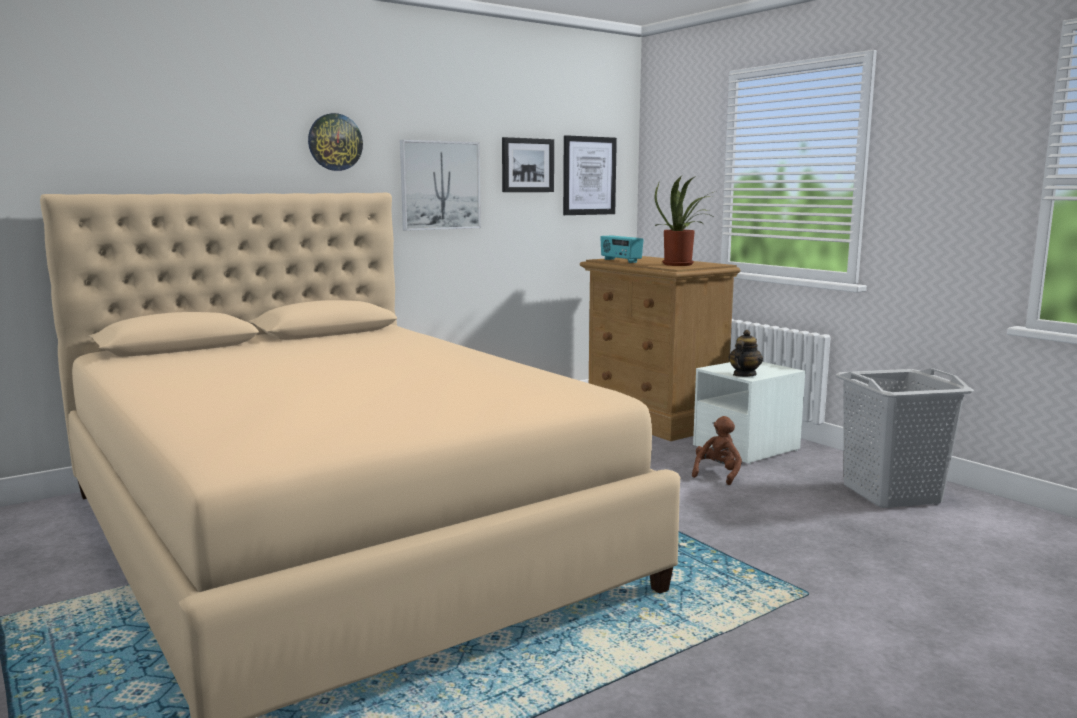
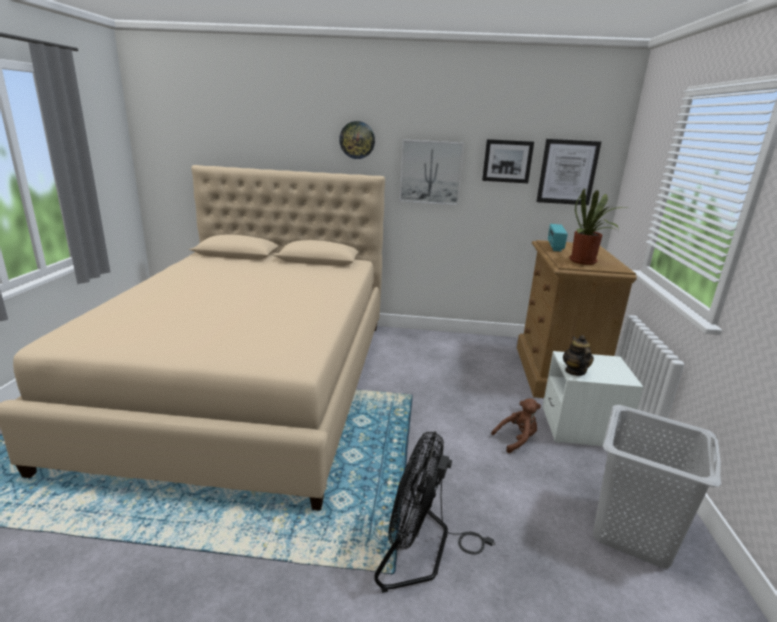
camera: 40 degrees right, 10 degrees up
(744, 375) = (575, 371): teapot -> teapot turned 75 degrees counterclockwise
(793, 567) = (425, 545): none -> black fan

